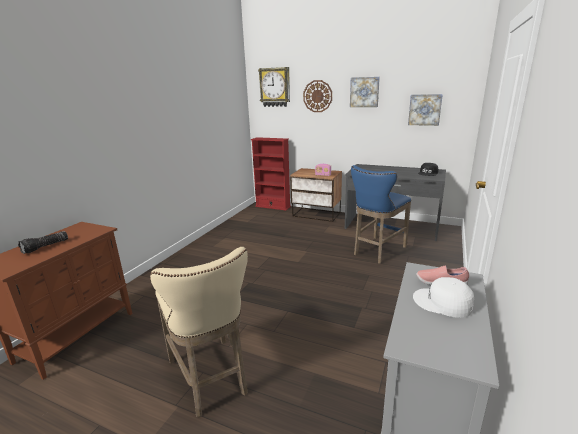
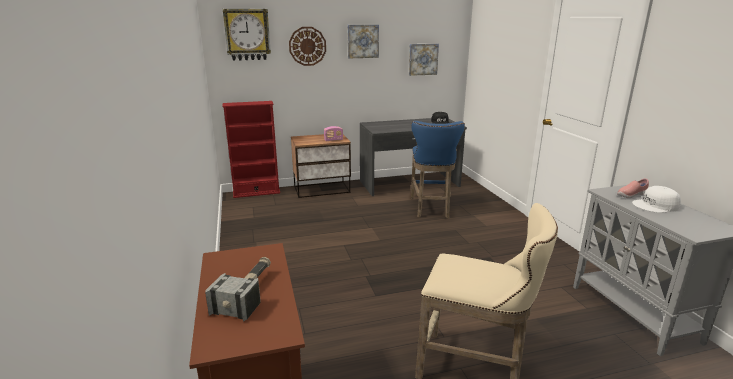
camera: 40 degrees left, 0 degrees up
(45, 247) = (248, 293): flashlight -> hammer

